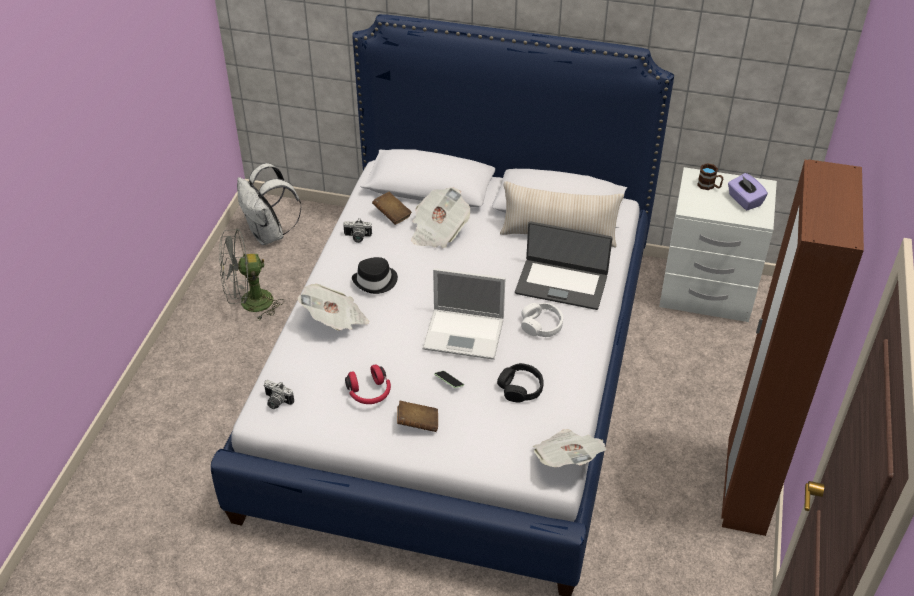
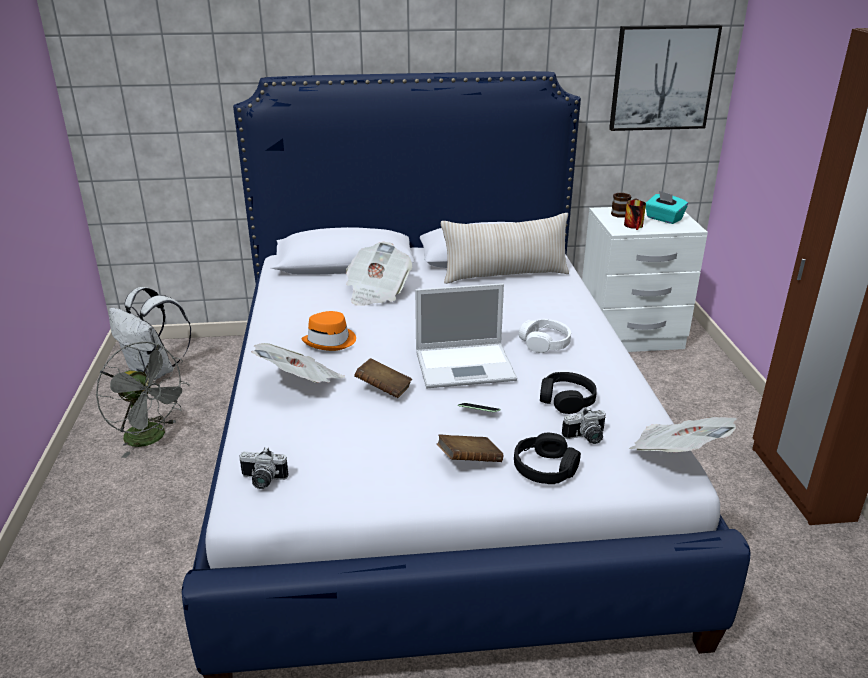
camera: 20 degrees left, 15 degrees down
(249, 304) = (152, 438): grey fan -> grey fan turned 105 degrees counterclockwise
(357, 238) = (287, 311): camera -> camera (586, 438)
(369, 393) = (387, 442): red headphones -> none
(375, 281) = (330, 341): black hat -> orange hat
(392, 215) = (317, 288): brown book -> brown book (383, 389)
(465, 444) = (545, 468): none -> black headphones
(561, 283) = (538, 308): laptop -> none
(708, 206) = (635, 226): none -> mug
(744, 200) = (663, 219): purple tissue box -> turquoise tissue box
(768, 66) = (662, 78): none -> picture

